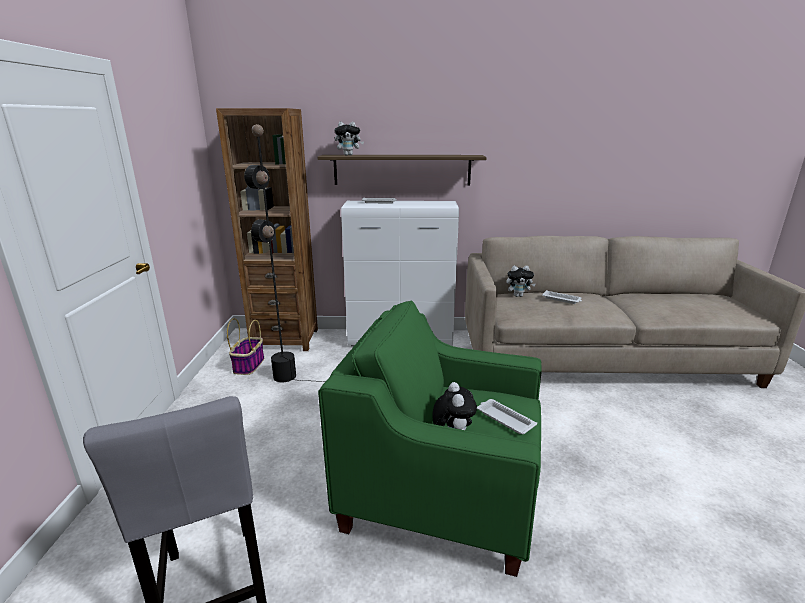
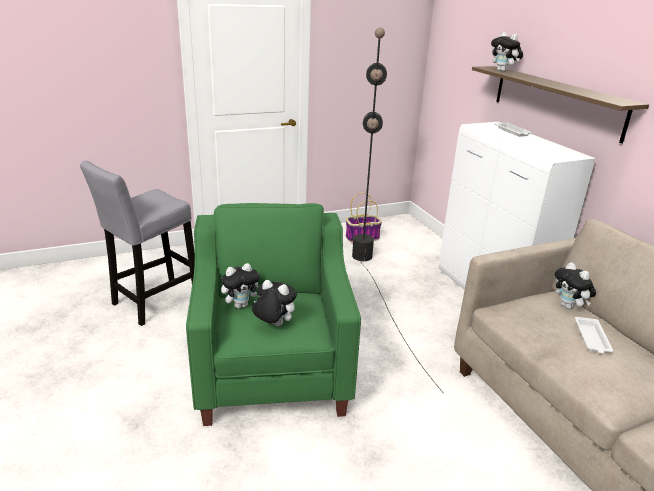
camera: 65 degrees right, 5 degrees up
(285, 339) = (416, 238): brown bookcase -> none
(504, 419) = (273, 325): white tray -> plush toy

